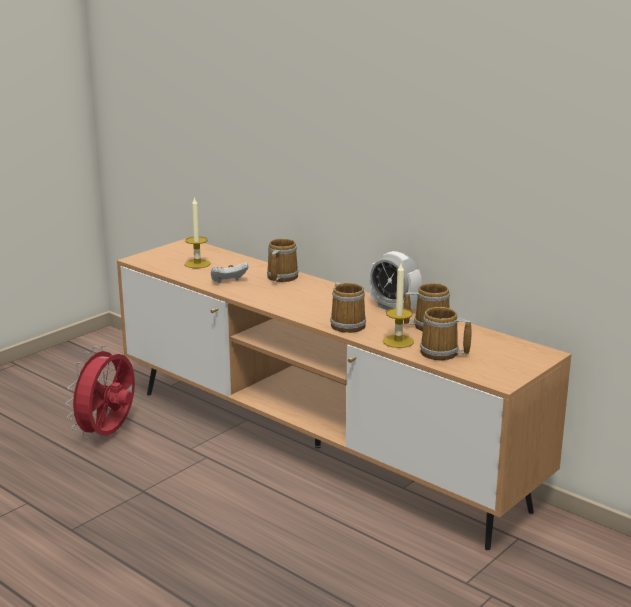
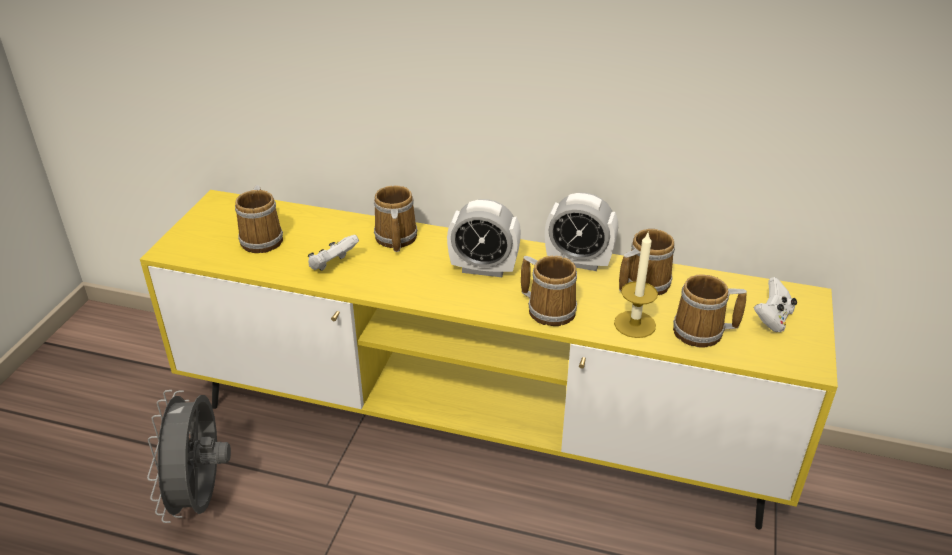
camera: 25 degrees left, 15 degrees up
(108, 434) = (202, 497): red fan -> grey fan
(197, 264) = (263, 239): candle -> mug
(317, 447) = (476, 430): brown tv stand -> yellow tv stand
(324, 300) = (483, 269): none -> alarm clock
(503, 358) = (772, 319): none -> white game controller

